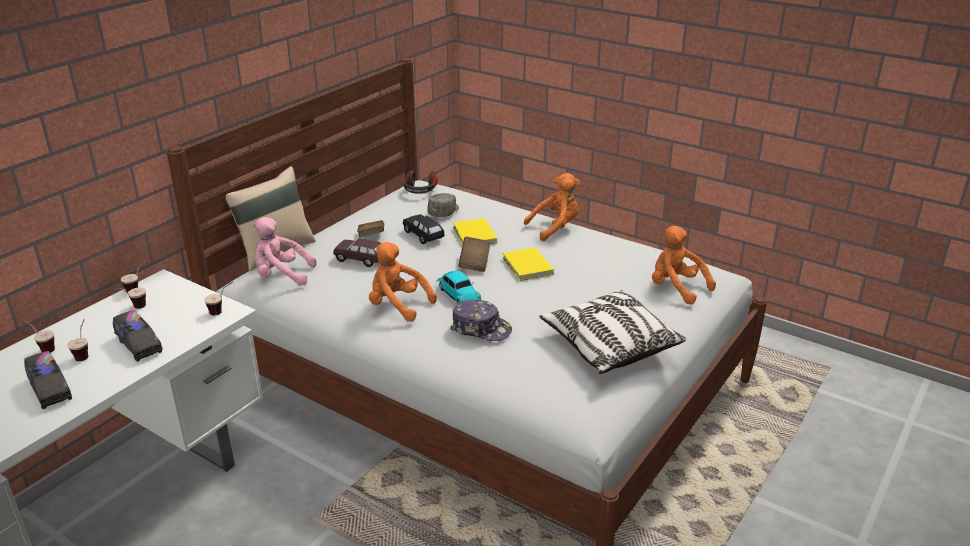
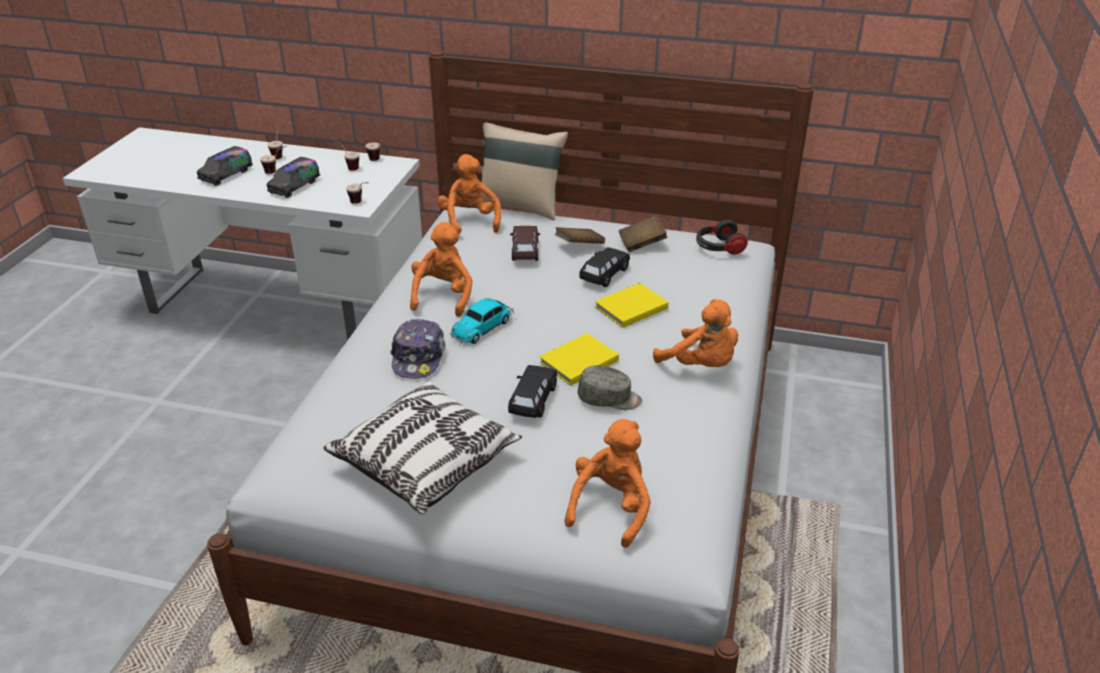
camera: 70 degrees right, 5 degrees up
(282, 276) = (470, 221): pink plush toy -> orange plush toy
(444, 212) = (675, 275): grey cap -> grey cap (609, 399)
(475, 263) = (562, 323): brown book -> brown book (642, 243)
(563, 291) = (532, 401): none -> black toy car

